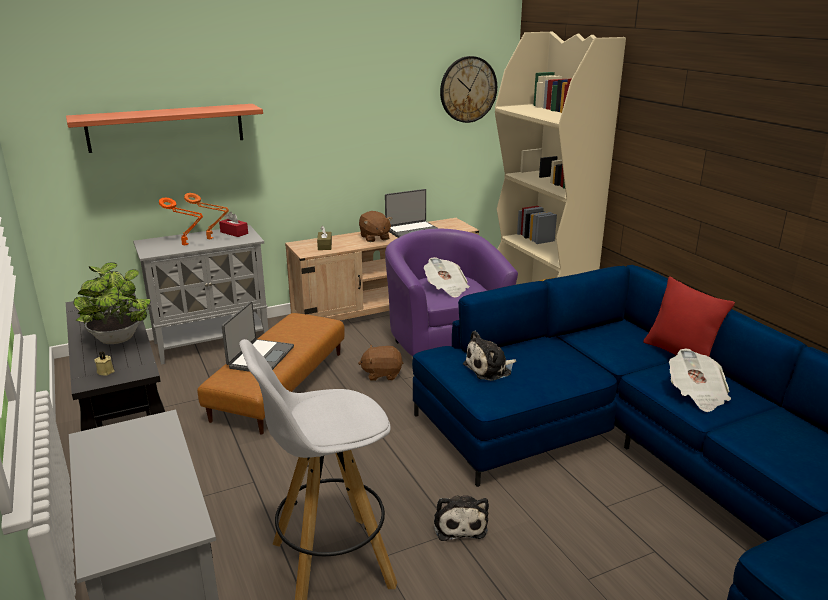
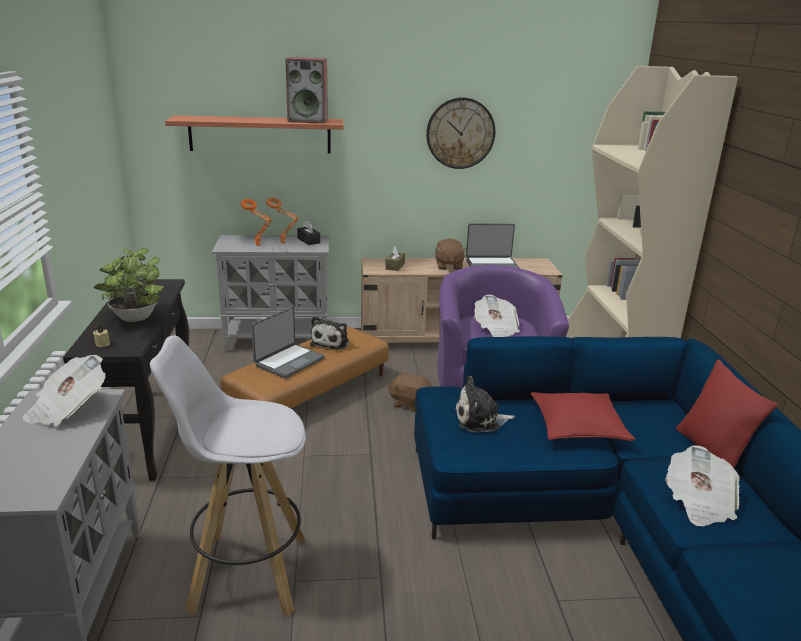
camera: 20 degrees right, 0 degrees up
(132, 442) = (67, 409): none -> newspaper
(221, 108) = (308, 120): none -> speaker
(234, 233) = (308, 241): red tissue box -> black tissue box
(459, 523) = (390, 571): plush toy -> plush toy (331, 342)
(468, 89) = (577, 124): wall clock -> wall clock (460, 133)
(570, 357) = (578, 426): none -> red pillow

